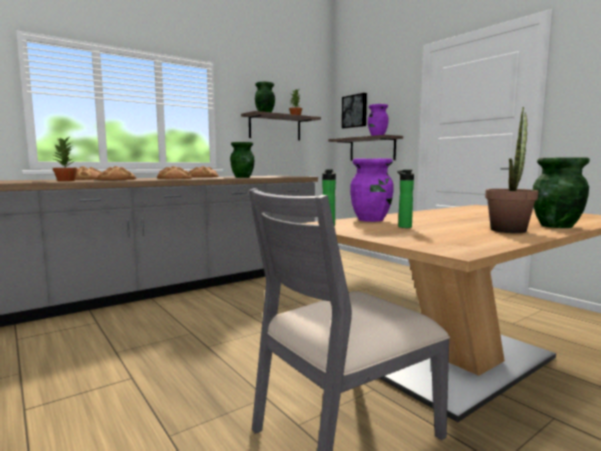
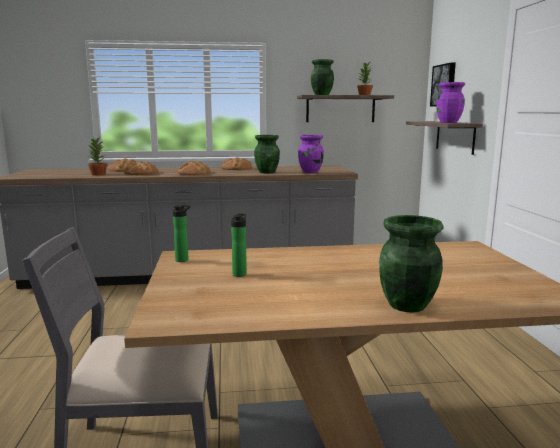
camera: 30 degrees right, 5 degrees up
(371, 220) = (250, 255): purple vase -> purple vase (311, 172)
(509, 229) = (327, 300): potted plant -> none

